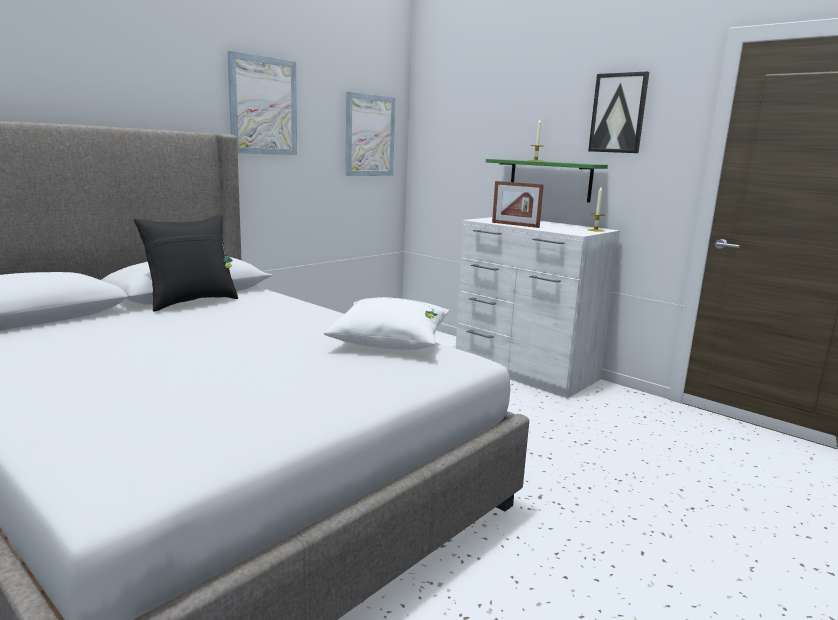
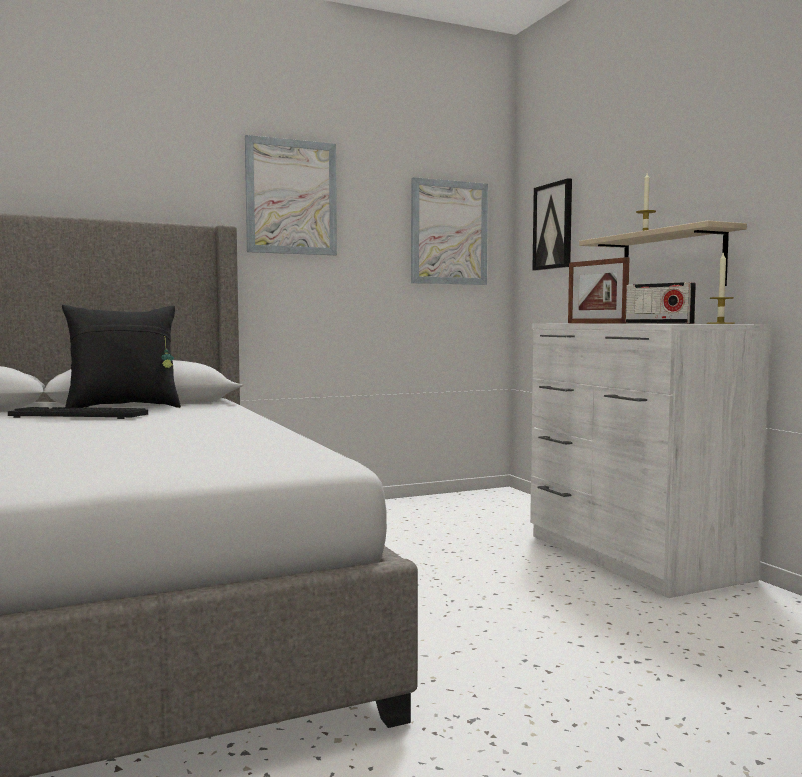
camera: 25 degrees right, 10 degrees down
(178, 318) = (76, 416): none -> keyboard
(389, 342) = (259, 442): white pillow -> none
(550, 180) = (672, 261): green shelf -> beige shelf
(565, 231) = (659, 323): none -> radio
(618, 113) = (756, 141): picture -> picture (553, 226)

